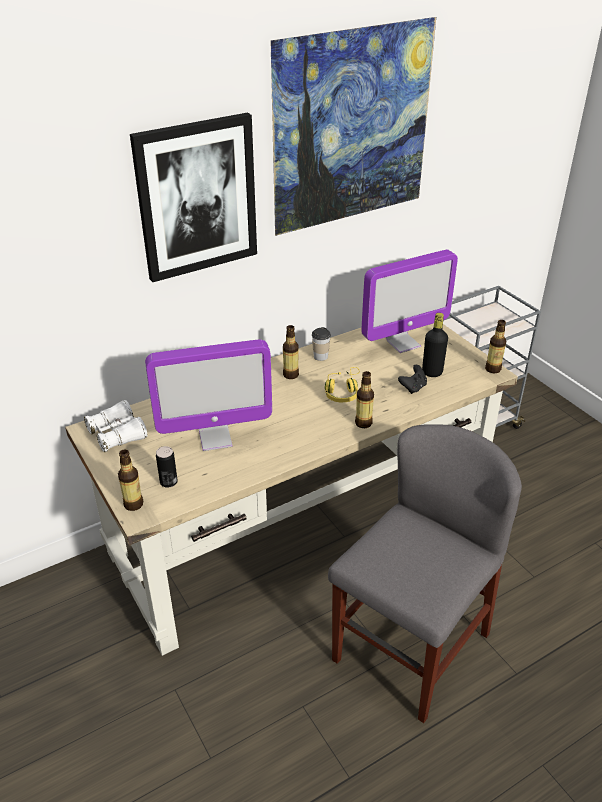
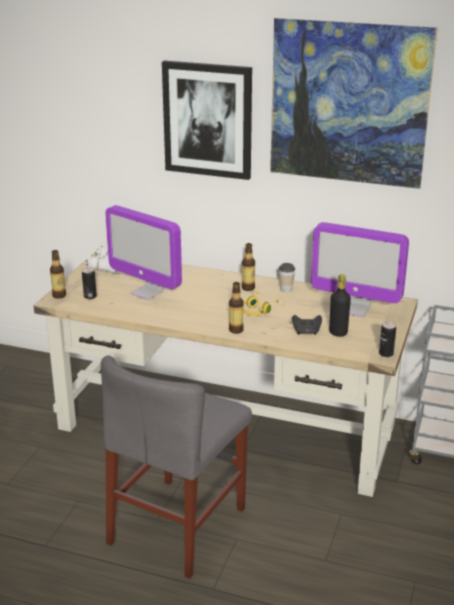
camera: 50 degrees right, 10 degrees down
(411, 647) = (178, 525): grey chair -> grey chair turned 120 degrees clockwise
(493, 369) = (386, 354): bottle -> can

